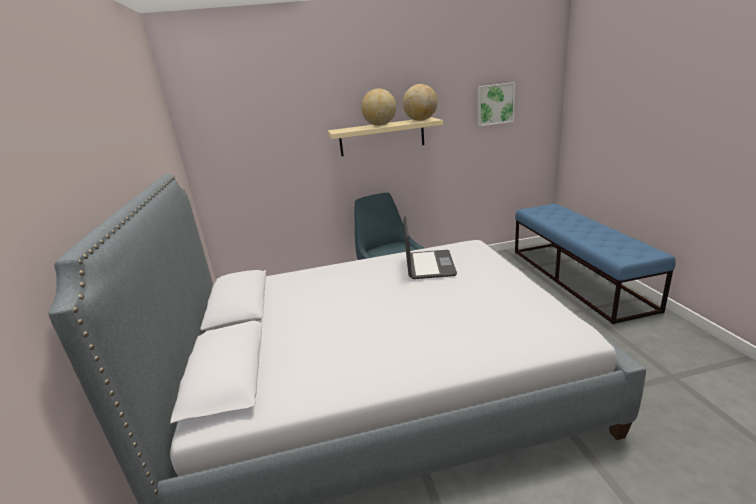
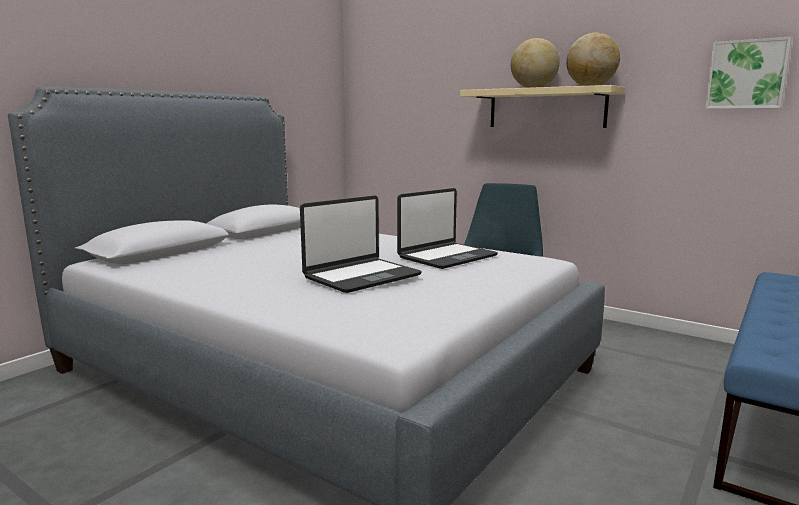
camera: 45 degrees right, 10 degrees down
(447, 305) = (361, 276): none -> laptop

